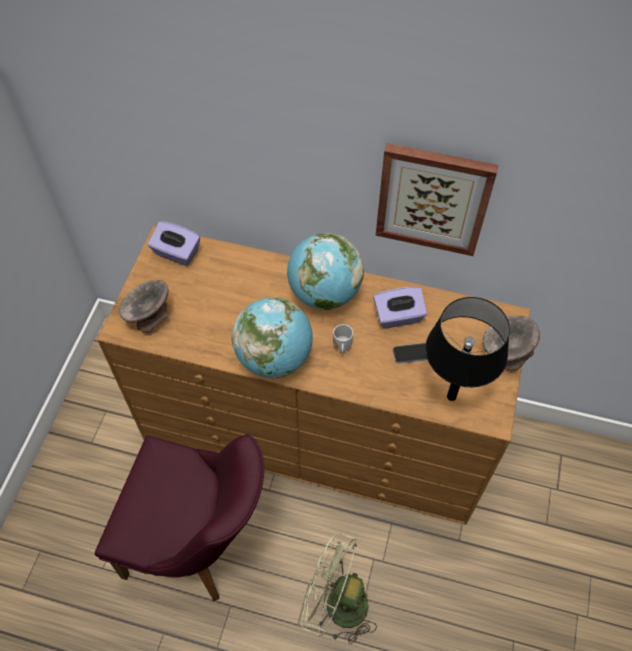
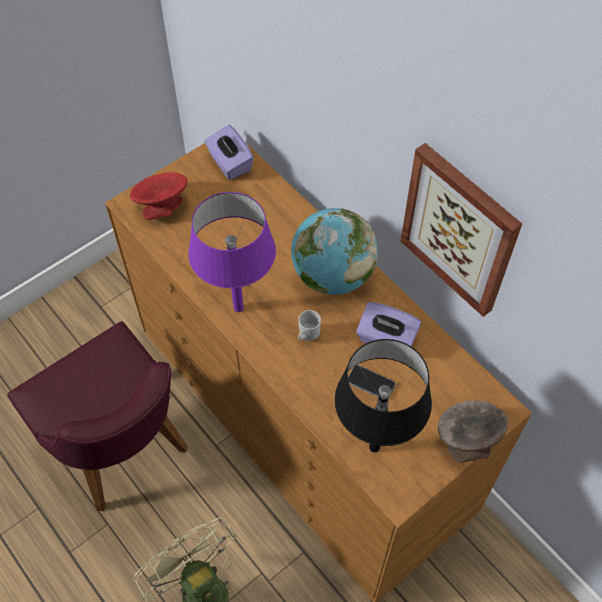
camera: 35 degrees right, 0 degrees up
(148, 316) = (162, 206): grey bowl -> red bowl
(274, 357) = (239, 308): globe -> purple table lamp

